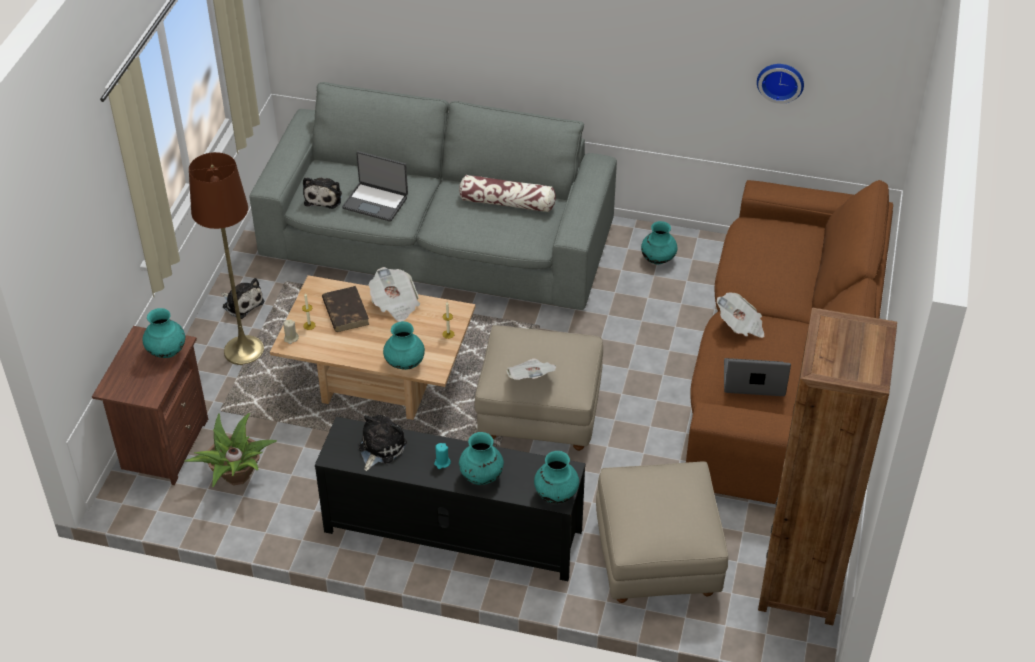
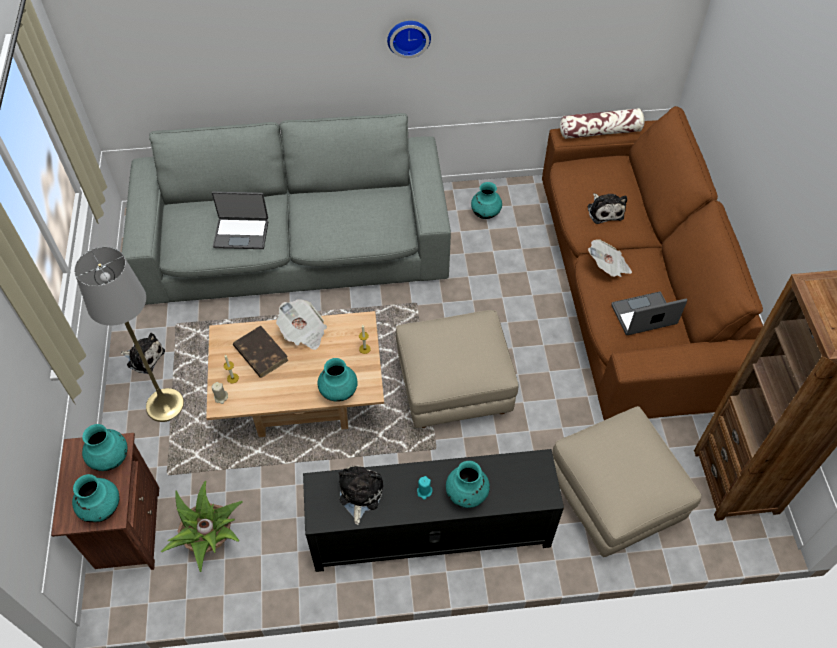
camera: 20 degrees left, 10 degrees up
(244, 350) = (165, 405): brown floor lamp -> grey floor lamp
(324, 197) = (191, 241): plush toy -> plush toy (604, 211)
(507, 203) = (358, 202): pillow -> pillow (600, 131)
(530, 378) = (457, 372): newspaper -> none
(556, 494) = (541, 491): turquoise vase -> turquoise vase (101, 508)
(780, 81) = (579, 37): wall clock -> wall clock (408, 36)

